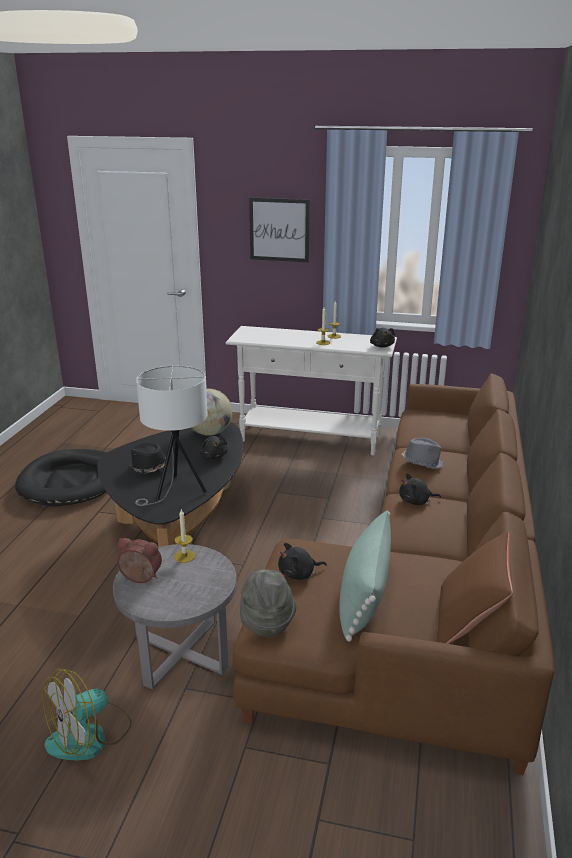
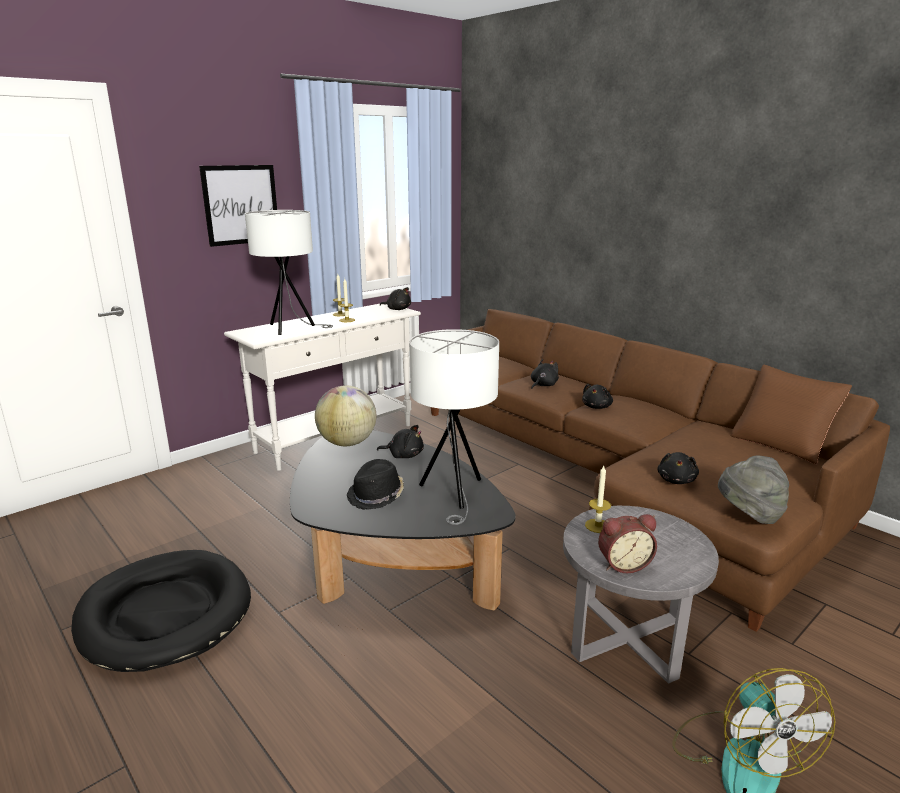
camera: 55 degrees left, 5 degrees down
(140, 579) = (623, 564): alarm clock -> alarm clock turned 150 degrees counterclockwise
(274, 337) = (291, 329): none -> white table lamp
(364, 594) = (728, 464): green pillow -> none
(422, 463) = (543, 385): grey hat -> black plush toy

